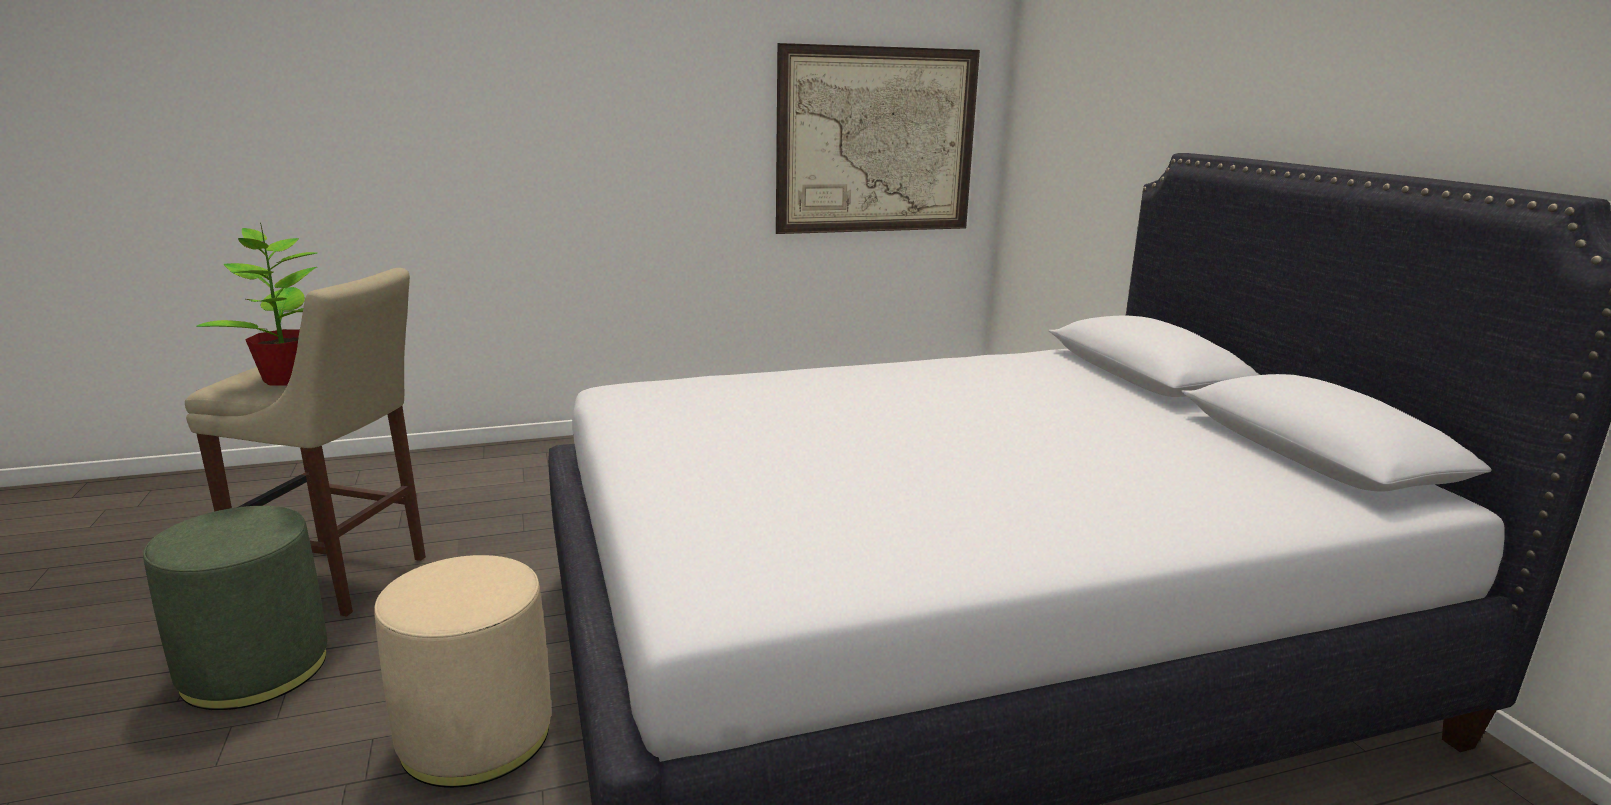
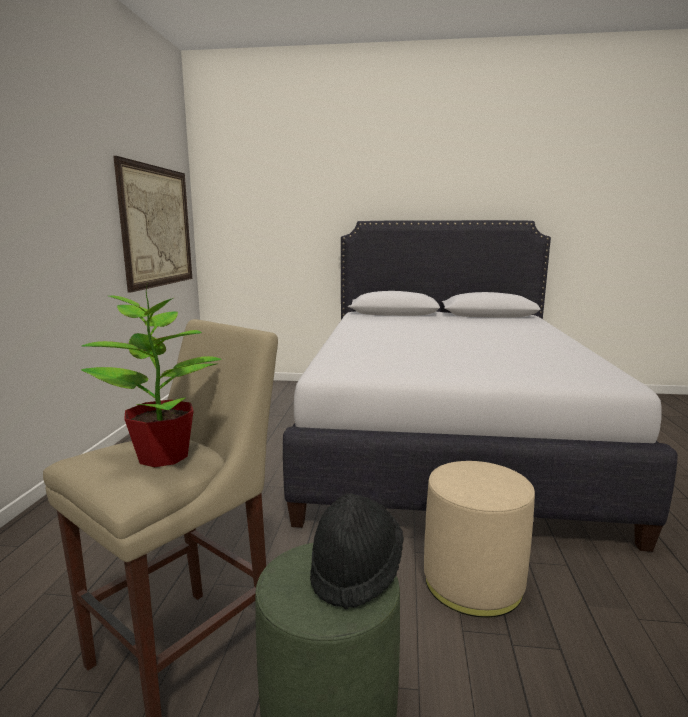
camera: 65 degrees left, 5 degrees down
(237, 541) = (356, 571): none -> black hat

